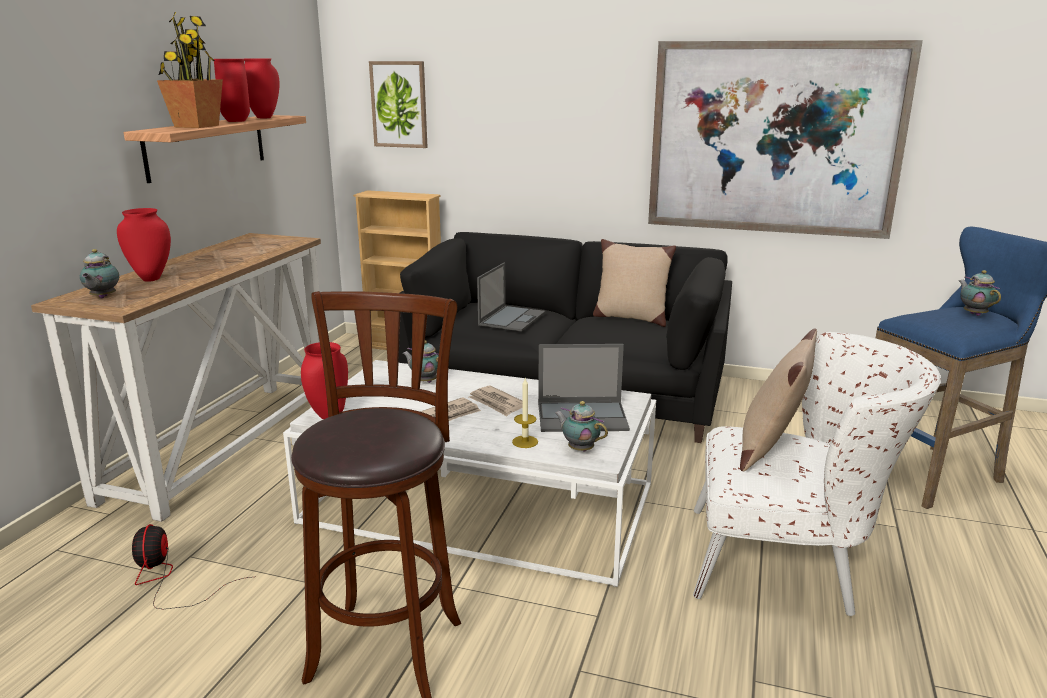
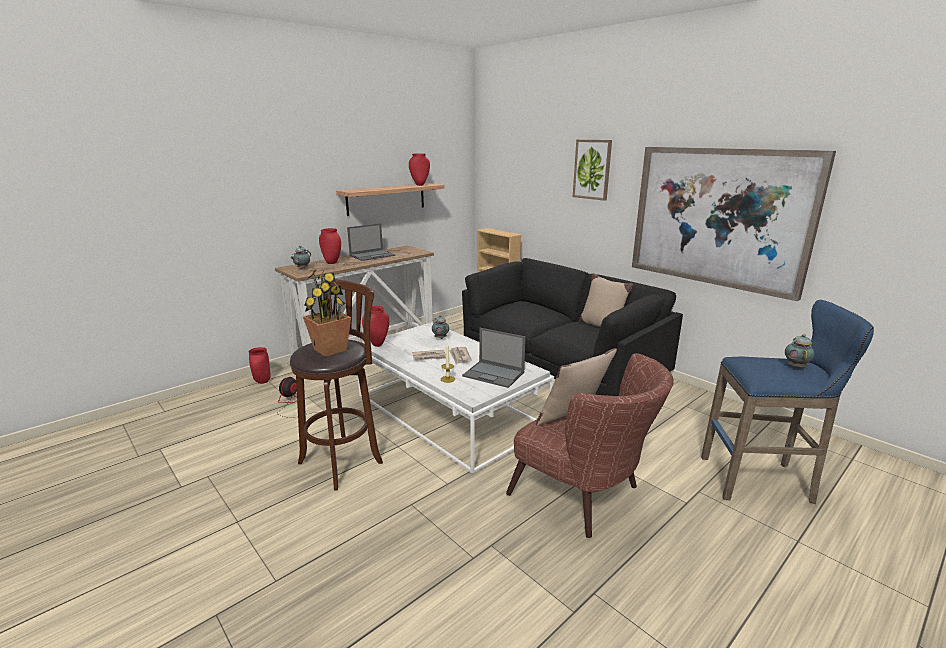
camera: 30 degrees right, 0 degrees up
(196, 126) = (373, 189): potted plant -> potted plant (330, 349)
(235, 121) = (400, 186): red vase -> red vase (262, 382)
(399, 104) = (507, 179): picture -> picture (592, 169)
(512, 318) = (529, 313): laptop -> laptop (372, 255)
(579, 449) = (469, 390): teapot -> none
(789, 563) = (585, 497): white armchair -> brown armchair

